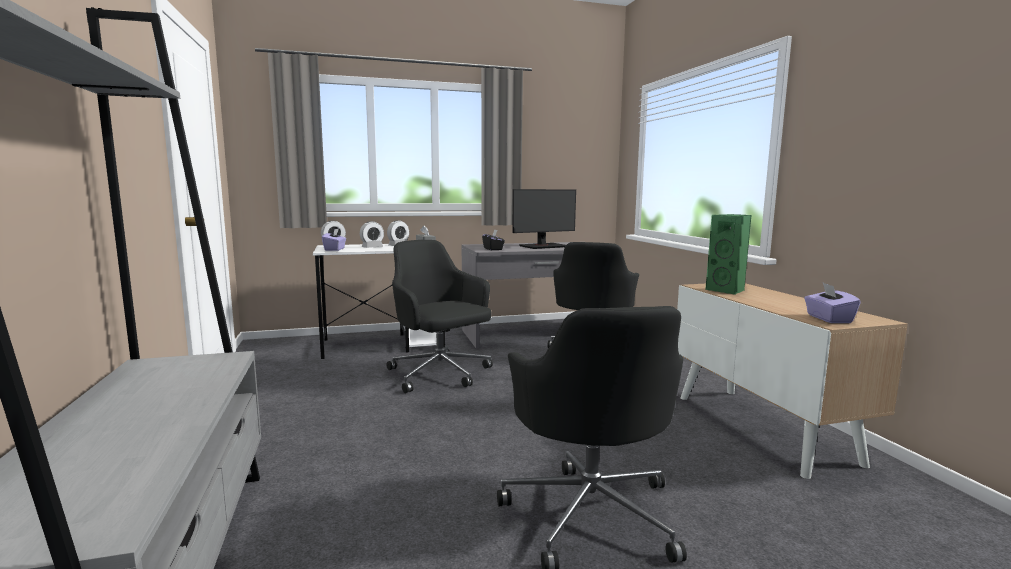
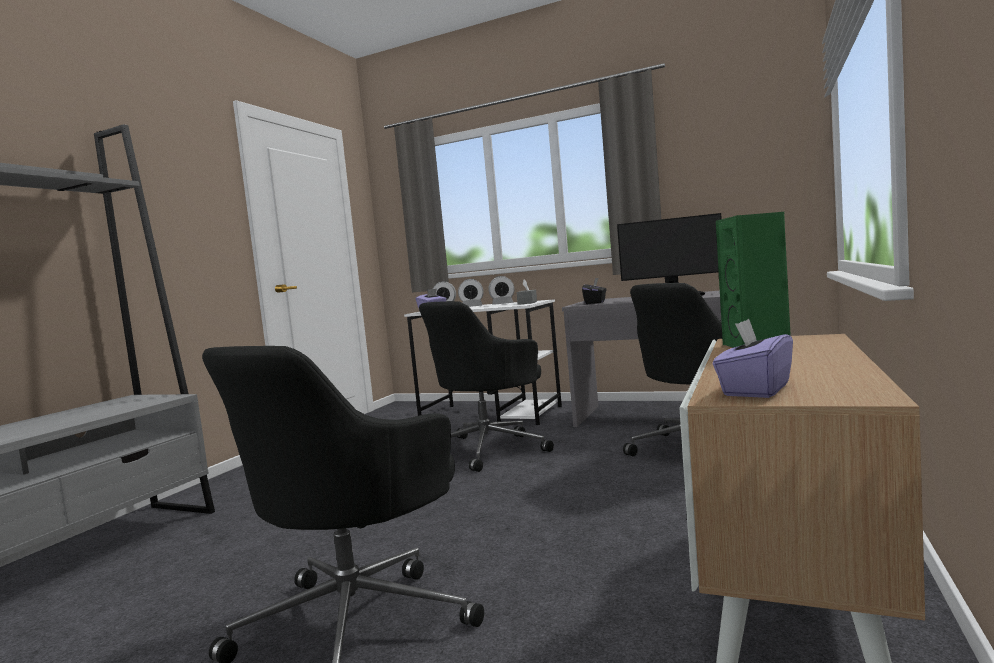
camera: 40 degrees right, 5 degrees down
(440, 374) = (488, 449): black office chair -> black office chair turned 135 degrees counterclockwise

